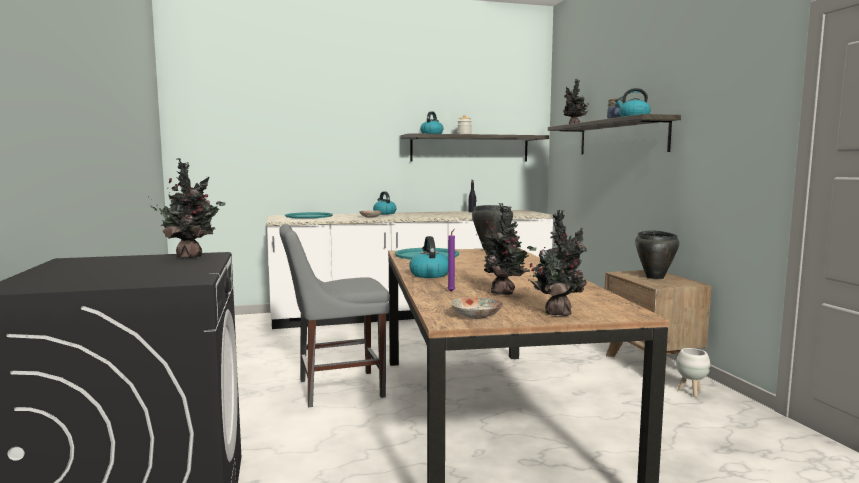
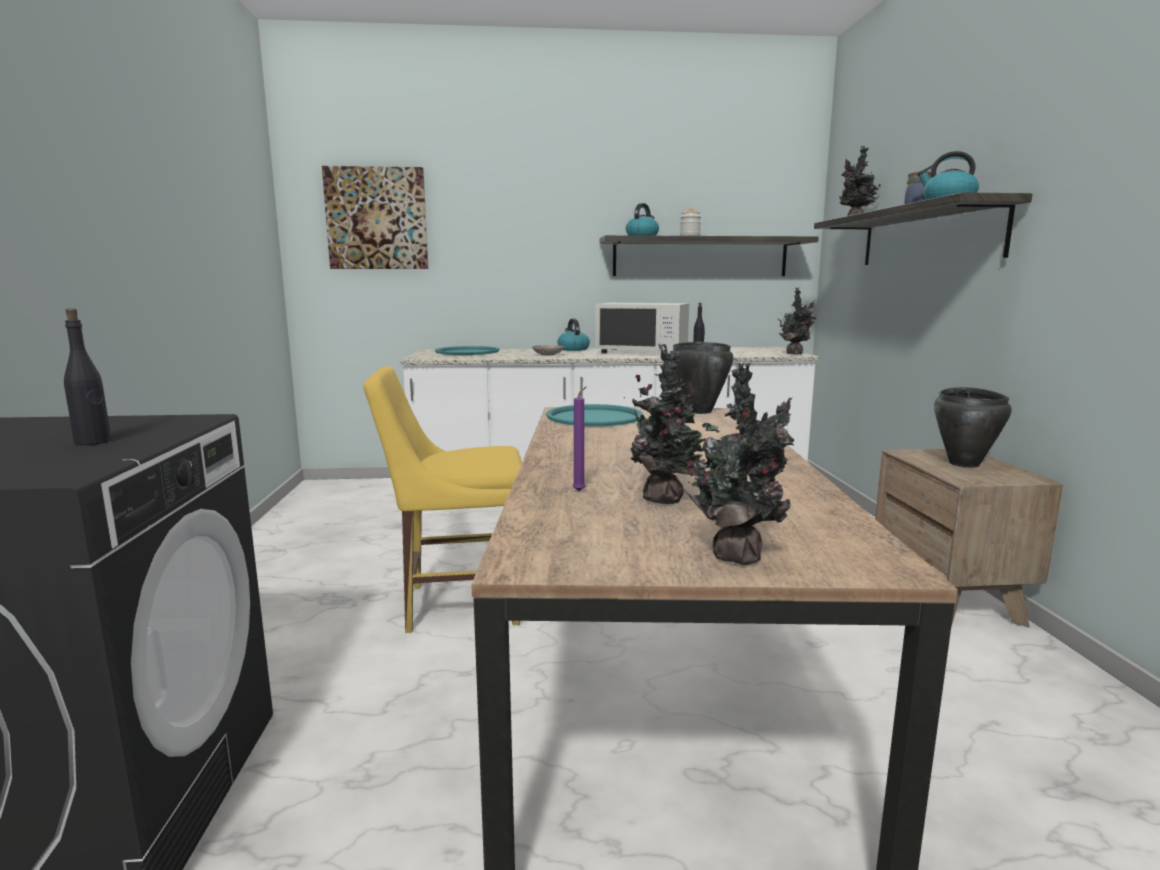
camera: 10 degrees right, 5 degrees up
(171, 266) = (93, 442): none -> black bottle
(191, 257) = (160, 423): potted plant -> potted plant (794, 354)
(238, 119) = (377, 219): none -> picture
(335, 388) = (456, 604): grey chair -> yellow chair
(429, 274) = (570, 454): kettle -> none
(435, 214) = (642, 352): none -> white microwave
(476, 316) = (582, 552): plate -> none
(691, 392) = (1011, 659): white planter -> none

